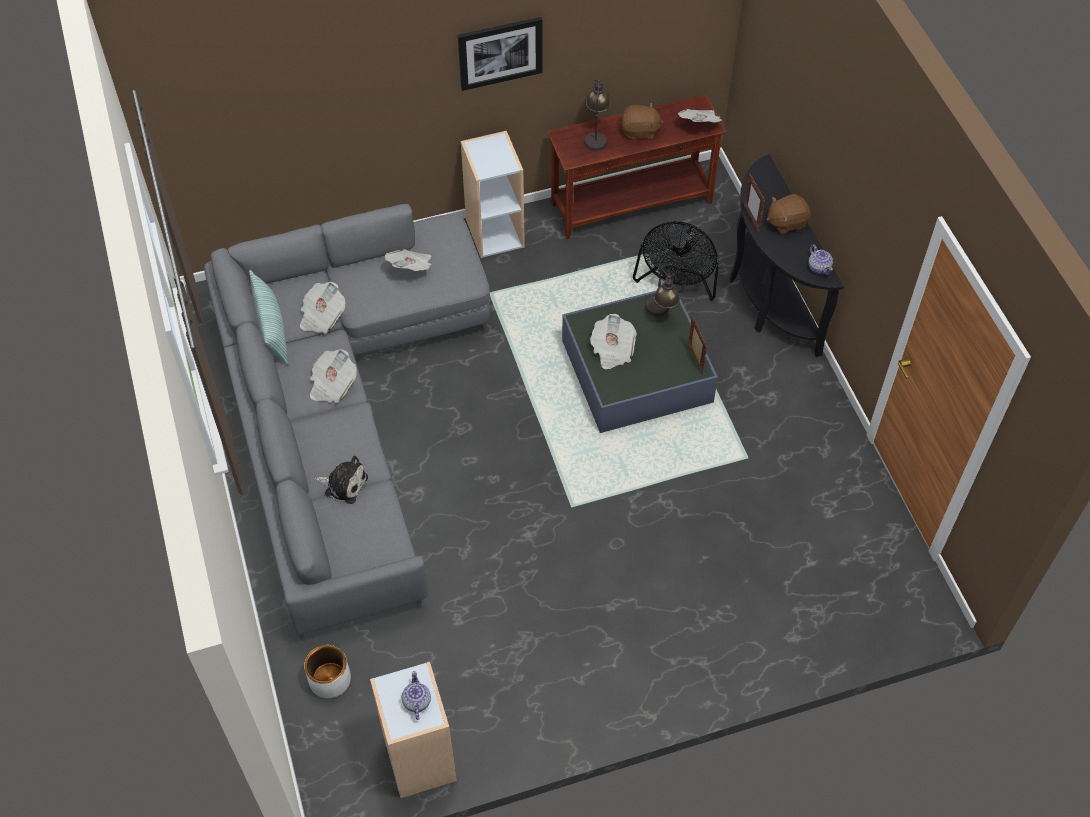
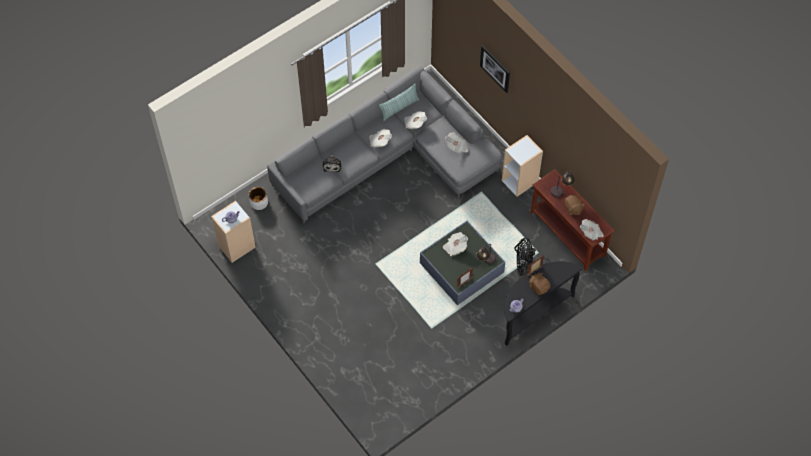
camera: 70 degrees right, 5 degrees up
(500, 52) = (547, 120): picture -> picture (495, 68)

